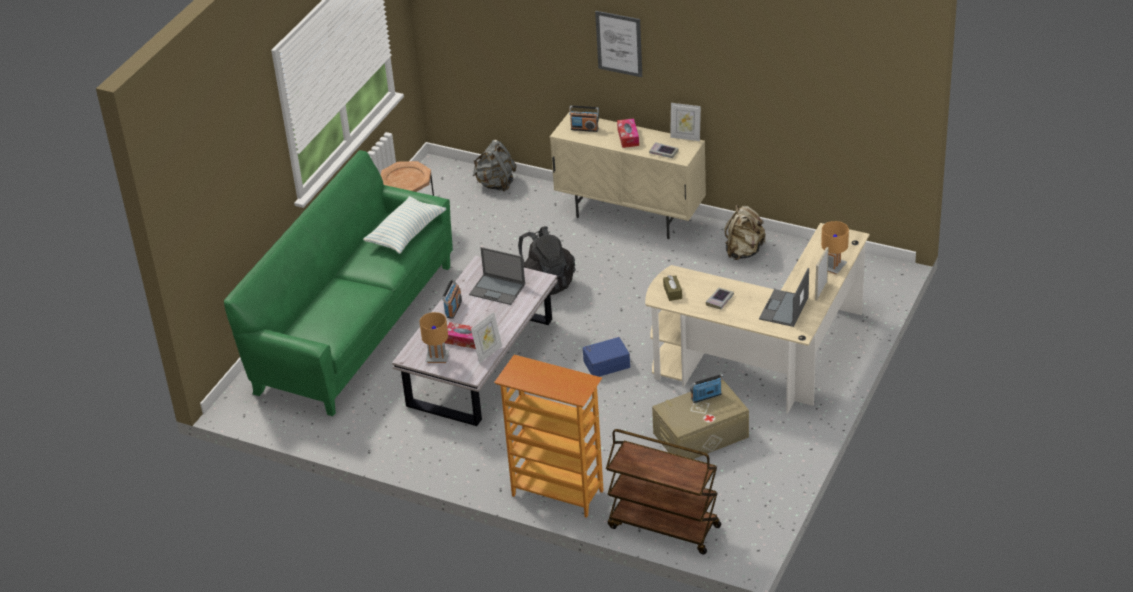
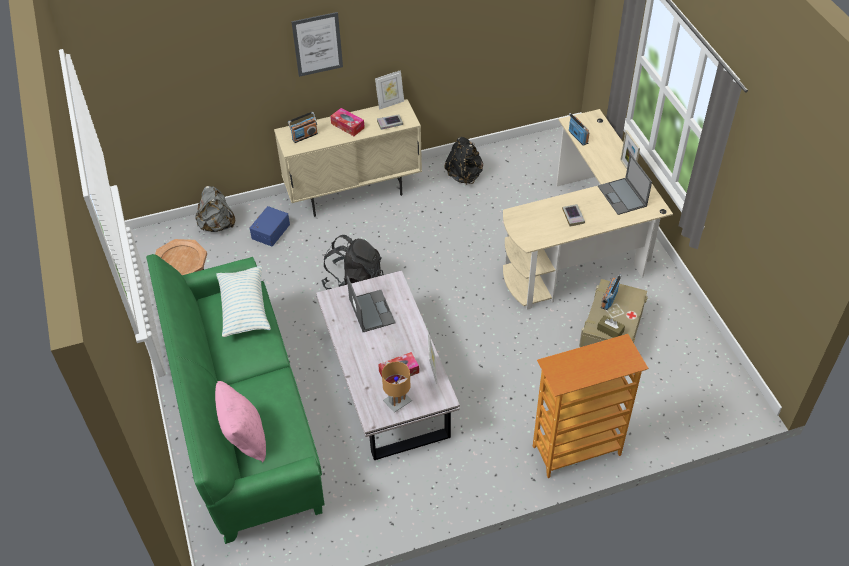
camera: 45 degrees left, 10 degrees up
(307, 314) = (244, 438): none -> pink pillow
(453, 309) = (356, 350): radio -> radio (578, 137)
(498, 289) = (371, 310): laptop -> laptop turned 90 degrees counterclockwise
(606, 363) = (479, 319): blue storage box -> blue storage box (270, 231)
(663, 527) = (678, 423): brown cart -> none
(672, 292) = (533, 230): brown tissue box -> brown tissue box (610, 330)
(744, 251) = (464, 175): beige backpack -> black backpack
(833, 267) = (611, 146): brown table lamp -> none

